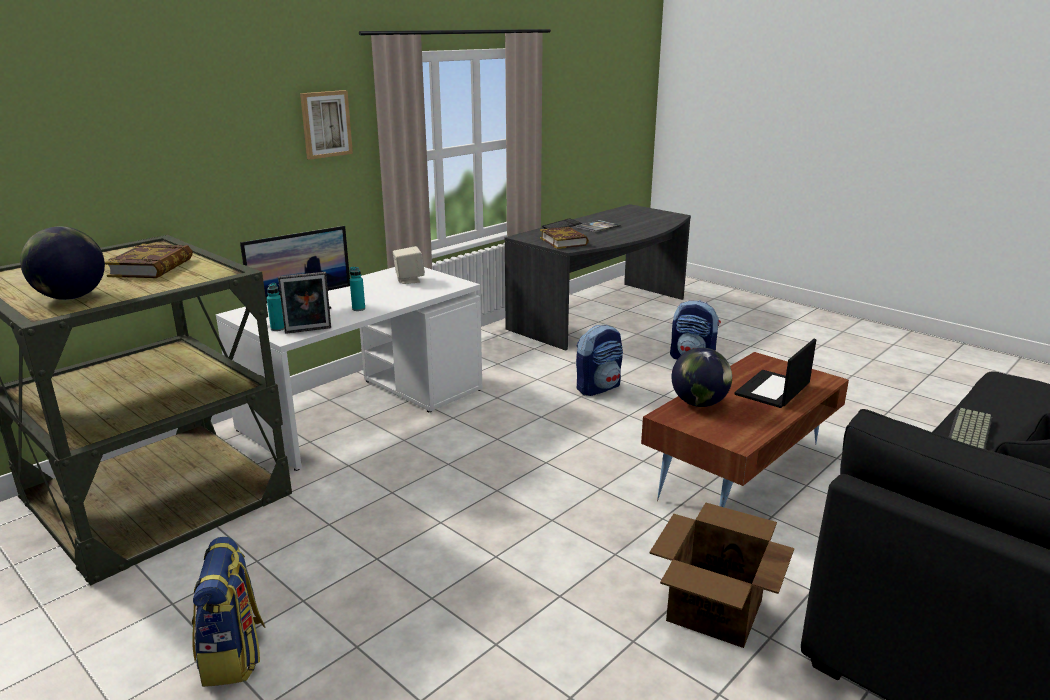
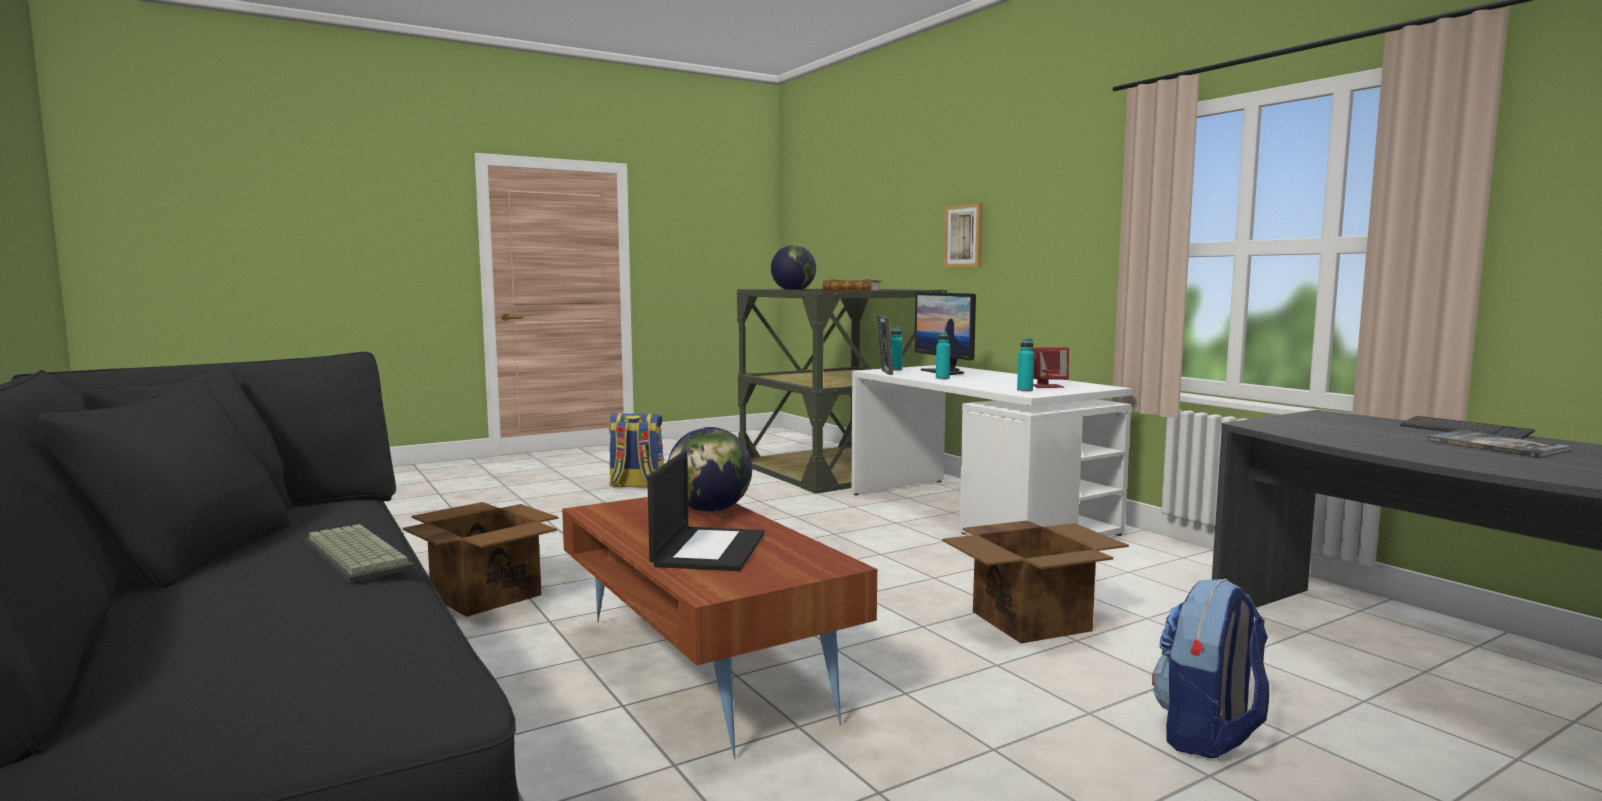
camera: 105 degrees right, 15 degrees down
(326, 124) = (1087, 200): picture -> picture (964, 236)
(409, 280) = (1047, 386): beige speaker -> red speaker
(437, 285) = (1025, 390): none -> turquoise bottle
(564, 241) = (1310, 425): book -> none
(598, 387) = (1032, 621): backpack -> cardboard box
(773, 390) = (708, 549): laptop -> laptop turned 45 degrees clockwise

